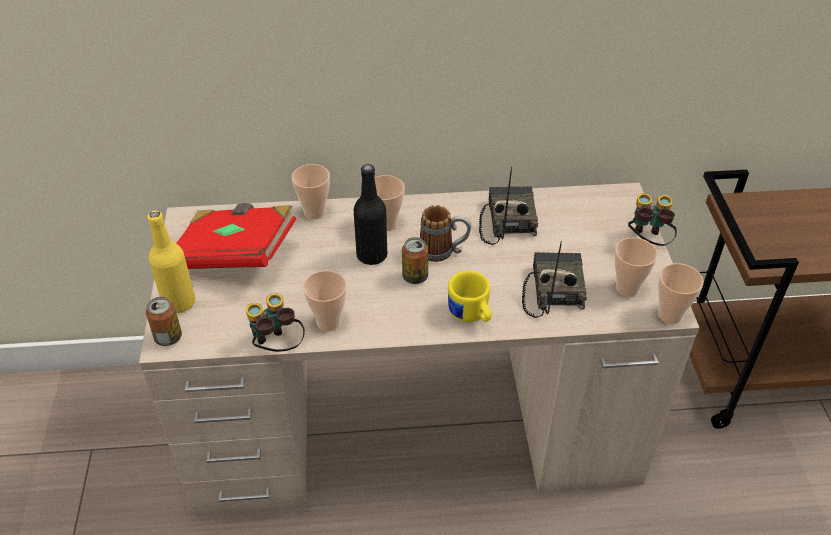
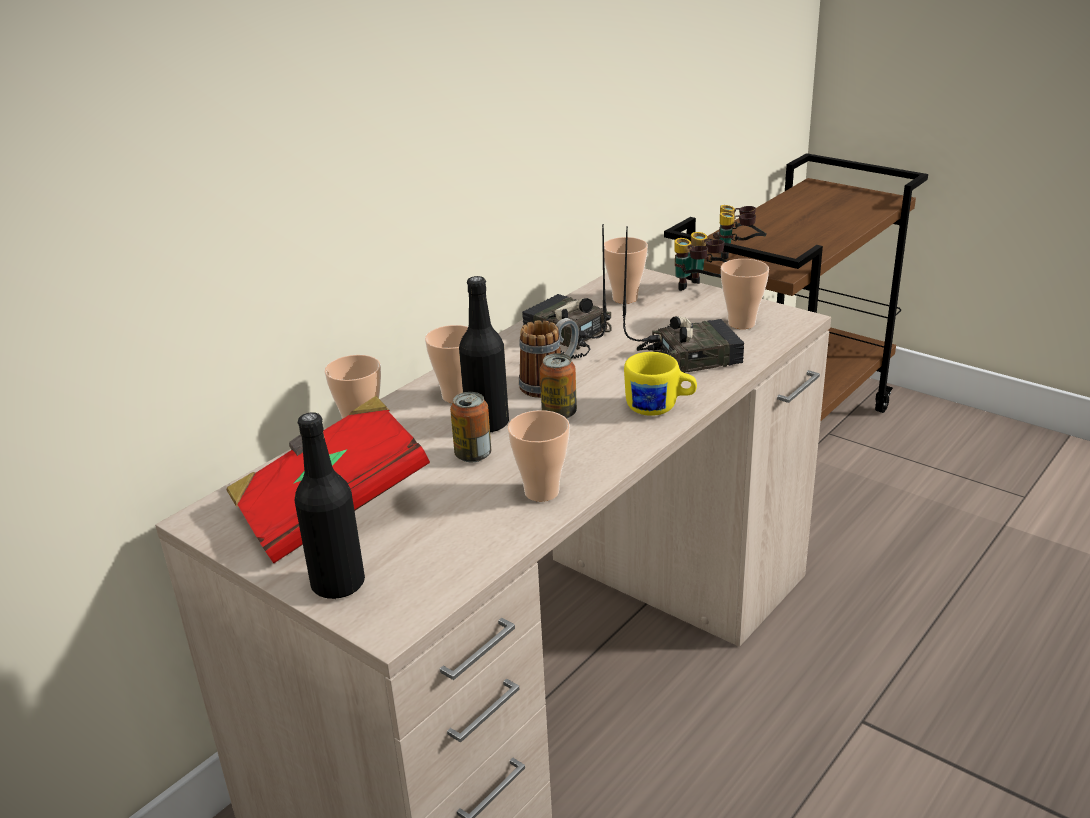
camera: 45 degrees left, 15 degrees down
(168, 337) = (383, 618): can -> can (473, 455)
(179, 302) = (338, 584): yellow bottle -> black bottle
(277, 347) = (526, 542): binoculars -> binoculars (738, 255)
(552, 290) = (690, 355): radio -> radio turned 120 degrees clockwise
(670, 315) = (800, 321): cup -> cup (625, 298)

